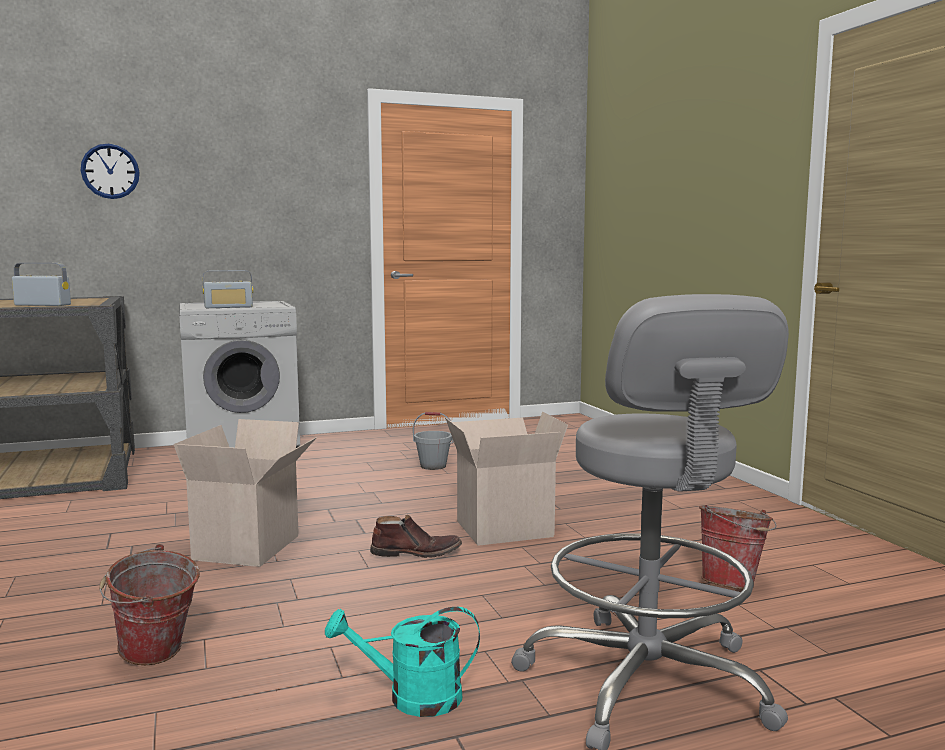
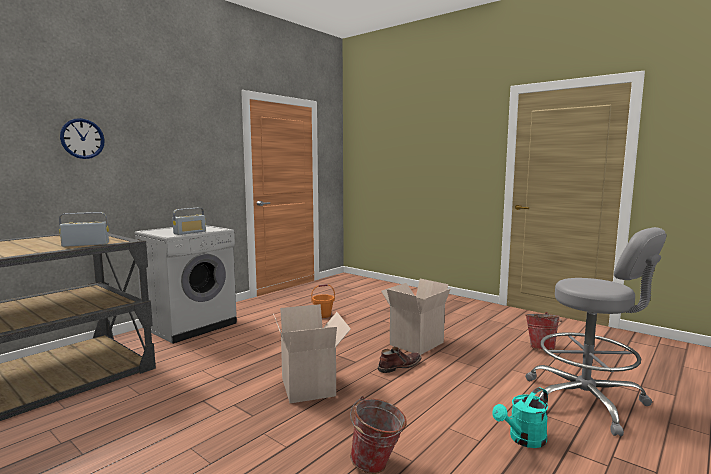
camera: 30 degrees left, 0 degrees up
(433, 466) = (323, 315): grey bucket -> orange bucket

